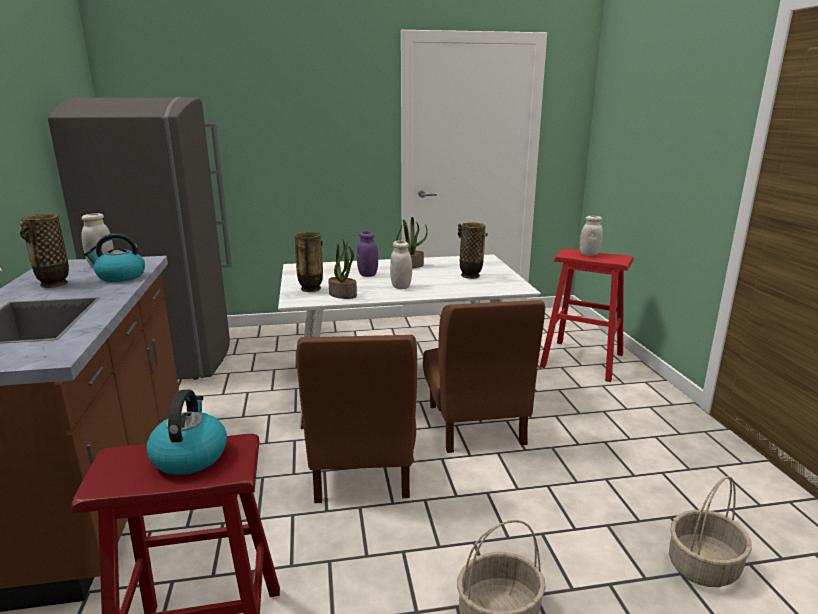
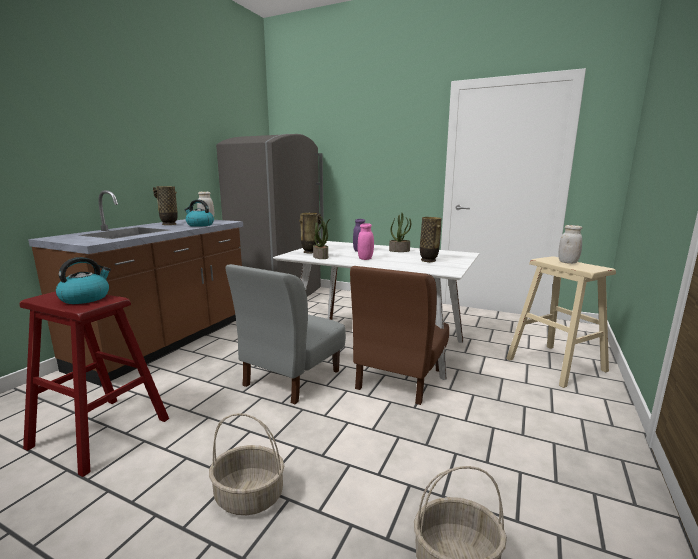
camera: 35 degrees right, 5 degrees down
(362, 468) = (291, 378): brown chair -> grey chair
(401, 286) = (365, 258): white jar -> pink jar
(582, 360) = (555, 364): red stool -> beige stool

